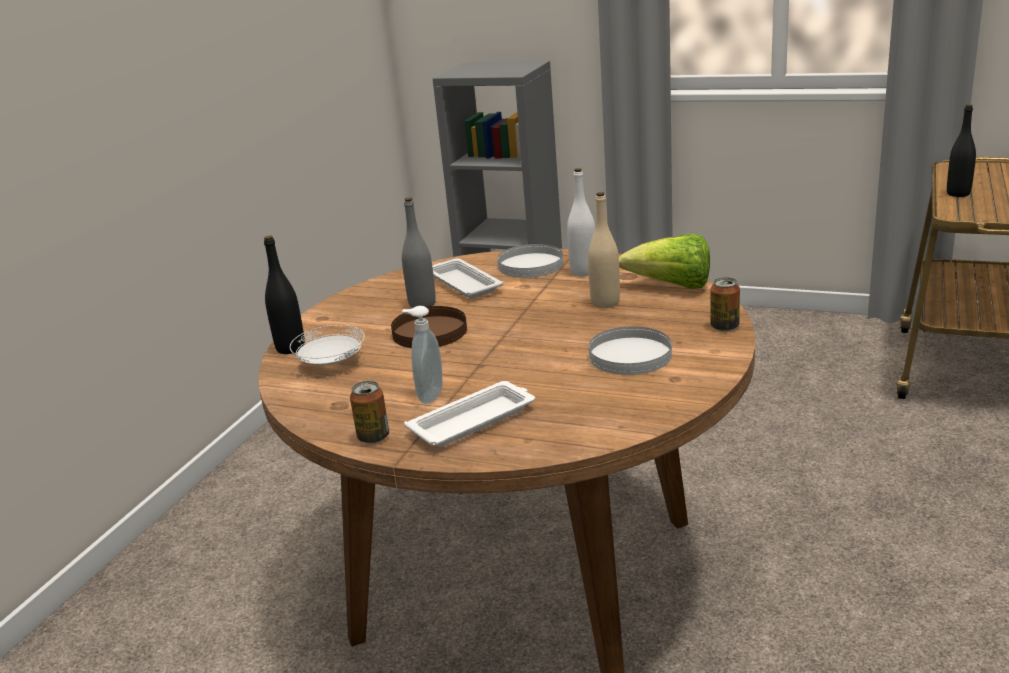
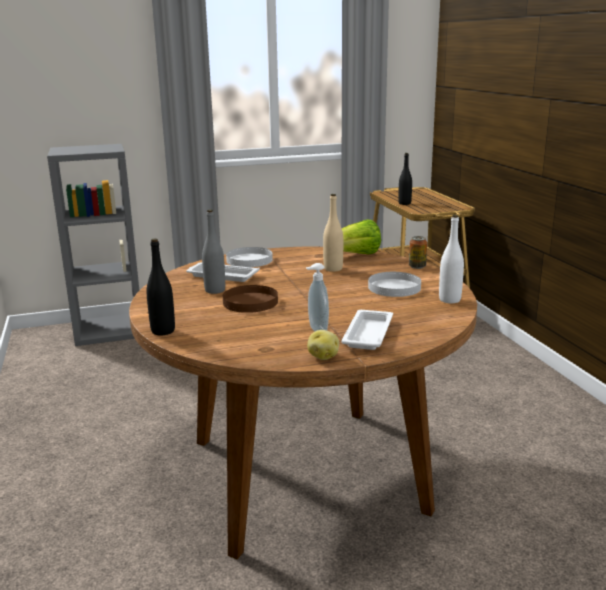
camera: 40 degrees left, 5 degrees down
(330, 363) = (212, 331): white plate -> none
(373, 437) = (323, 357): can -> potato
(583, 272) = (290, 258): white bottle -> white bottle (449, 300)

